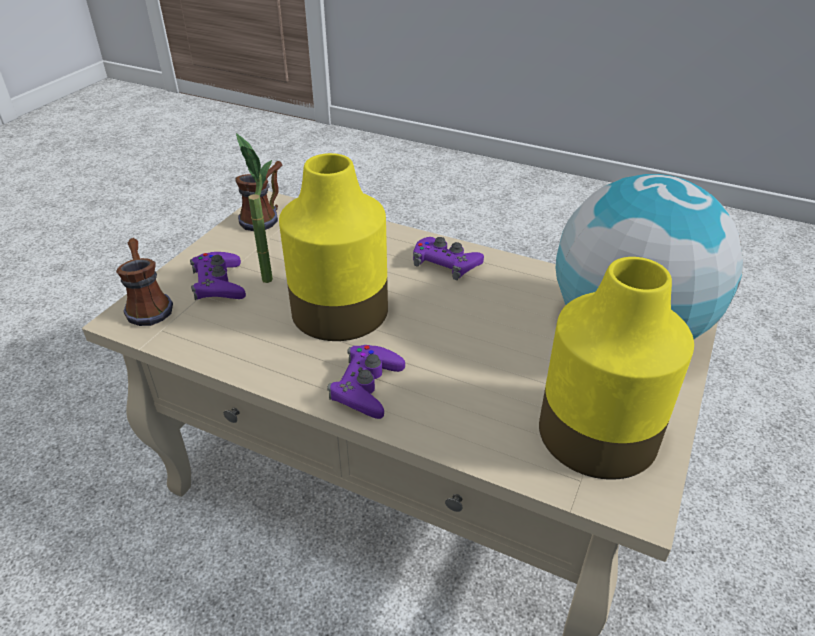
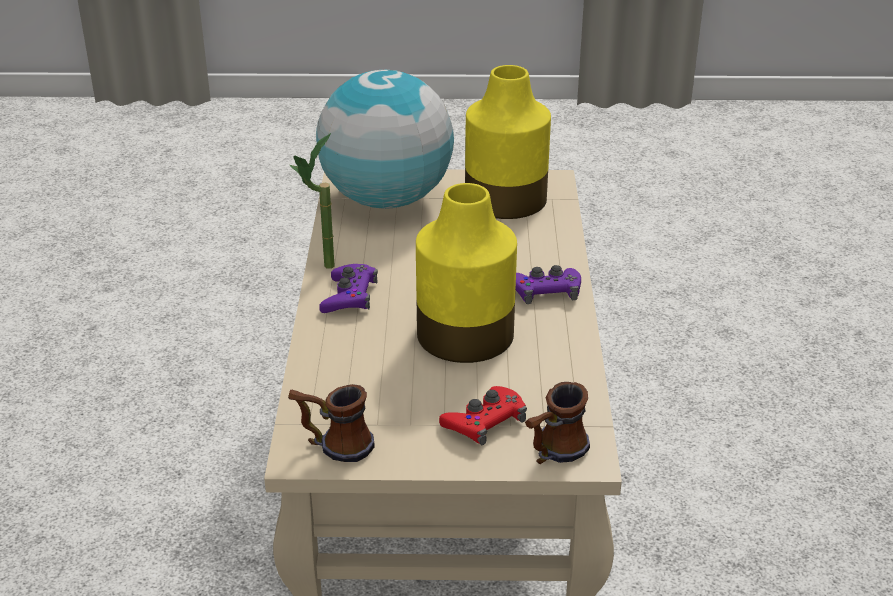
camera: 115 degrees left, 5 degrees down
(219, 283) = (484, 422): purple game controller -> red game controller
(266, 273) = (444, 397): potted plant -> potted plant (320, 269)

